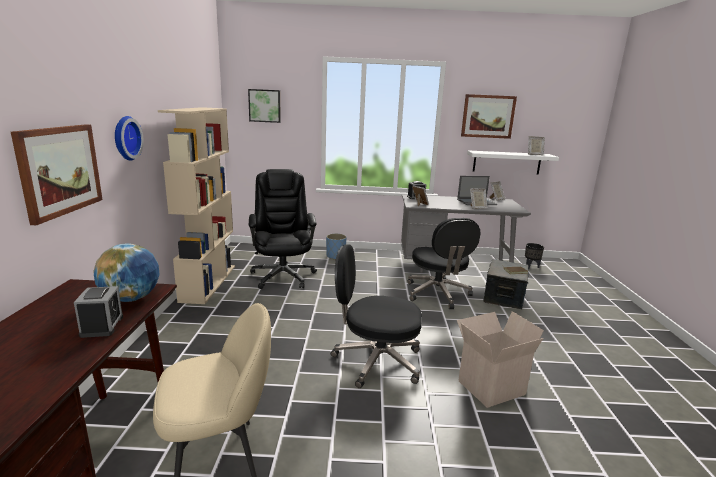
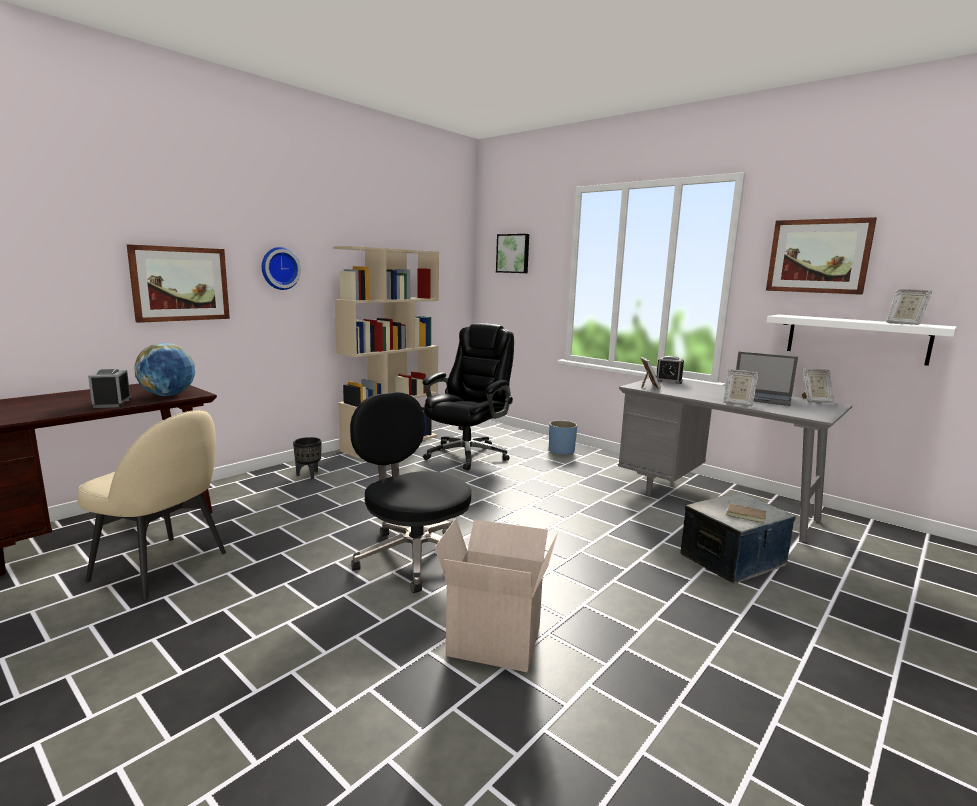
camera: 40 degrees right, 5 degrees down
(102, 326) = (112, 403): alarm clock -> alarm clock turned 135 degrees clockwise
(438, 294) = (624, 523): black office chair -> none
(531, 266) = (880, 541): black planter -> black planter (309, 475)

